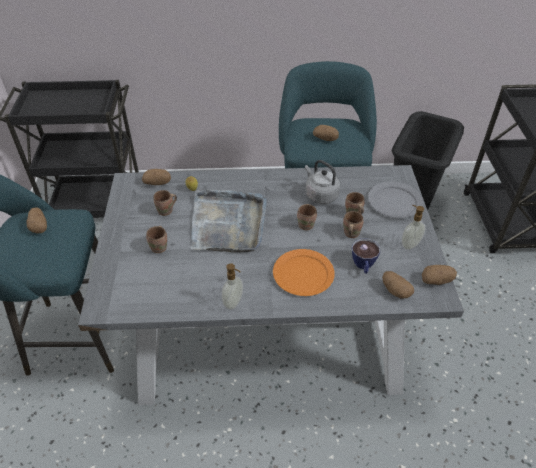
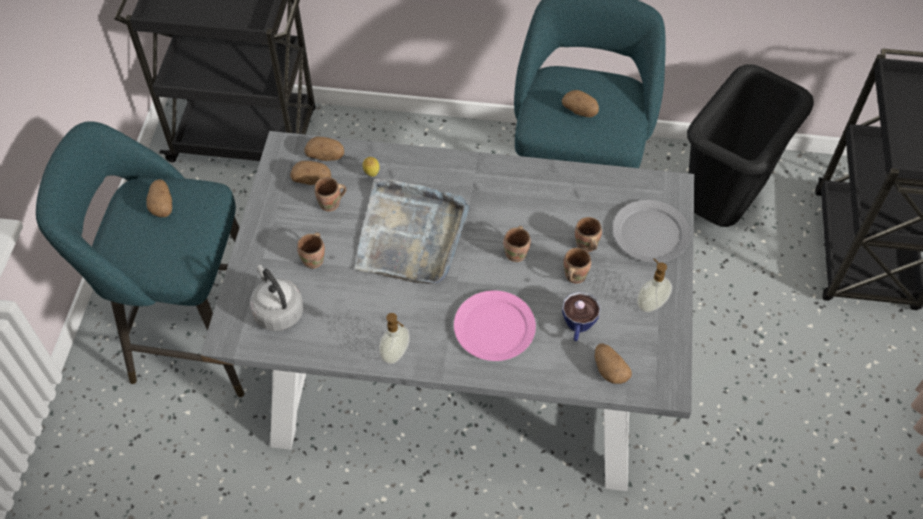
camera: 10 degrees right, 10 degrees up
(303, 274) = (495, 328): orange plate -> pink plate
(320, 195) = (547, 208): grey kettle -> grey kettle (277, 311)
(436, 281) = (669, 364): potato -> potato (312, 180)

